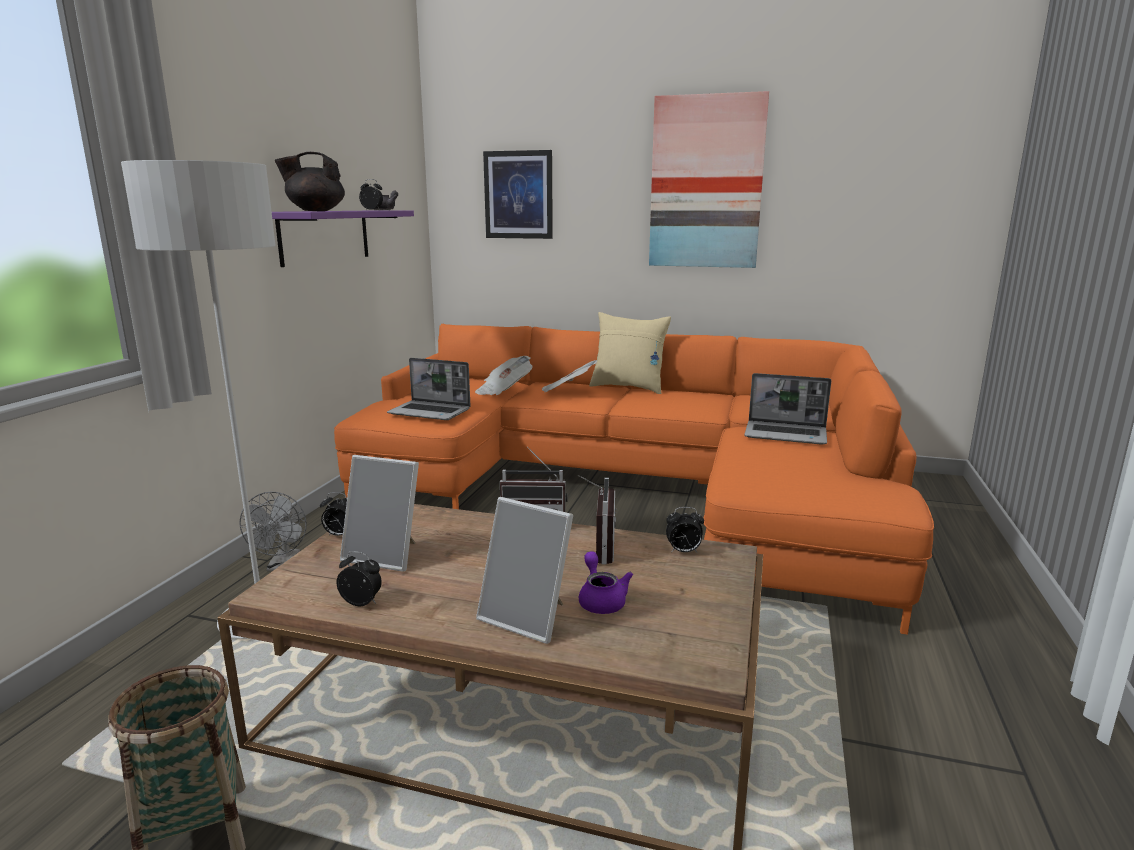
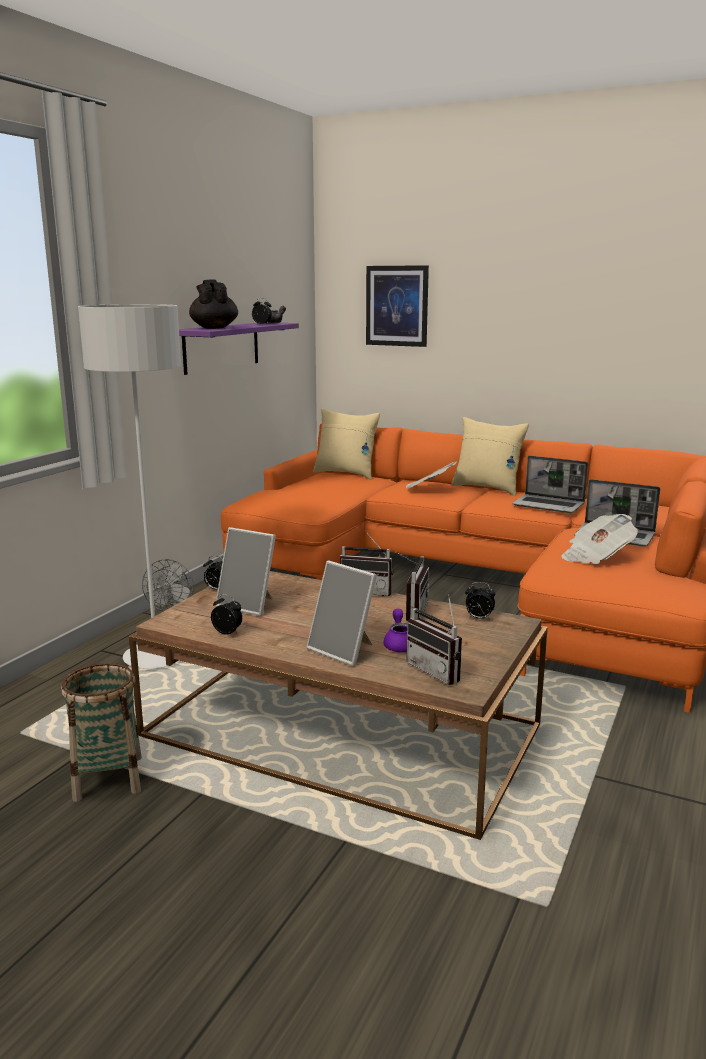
camera: 10 degrees right, 0 degrees up
(315, 211) = (214, 328): black teapot -> black teapot turned 75 degrees clockwise
(430, 412) = (303, 502): laptop -> laptop (549, 505)
(471, 378) = (345, 474): none -> beige pillow
(504, 391) = (371, 486): newspaper -> newspaper (596, 557)
(664, 640) = (439, 671): none -> radio
(706, 183) = (570, 298): picture -> none

